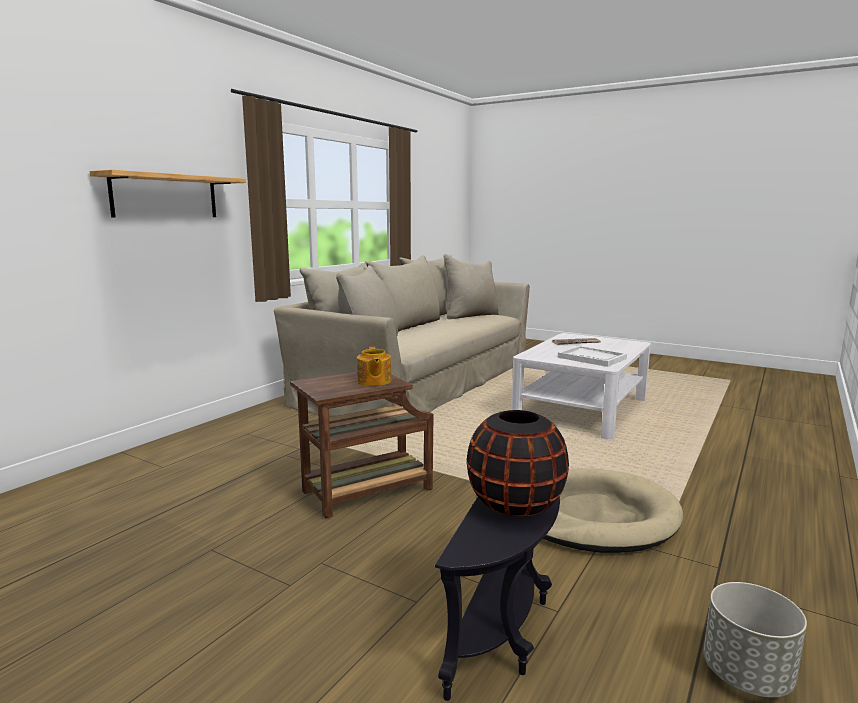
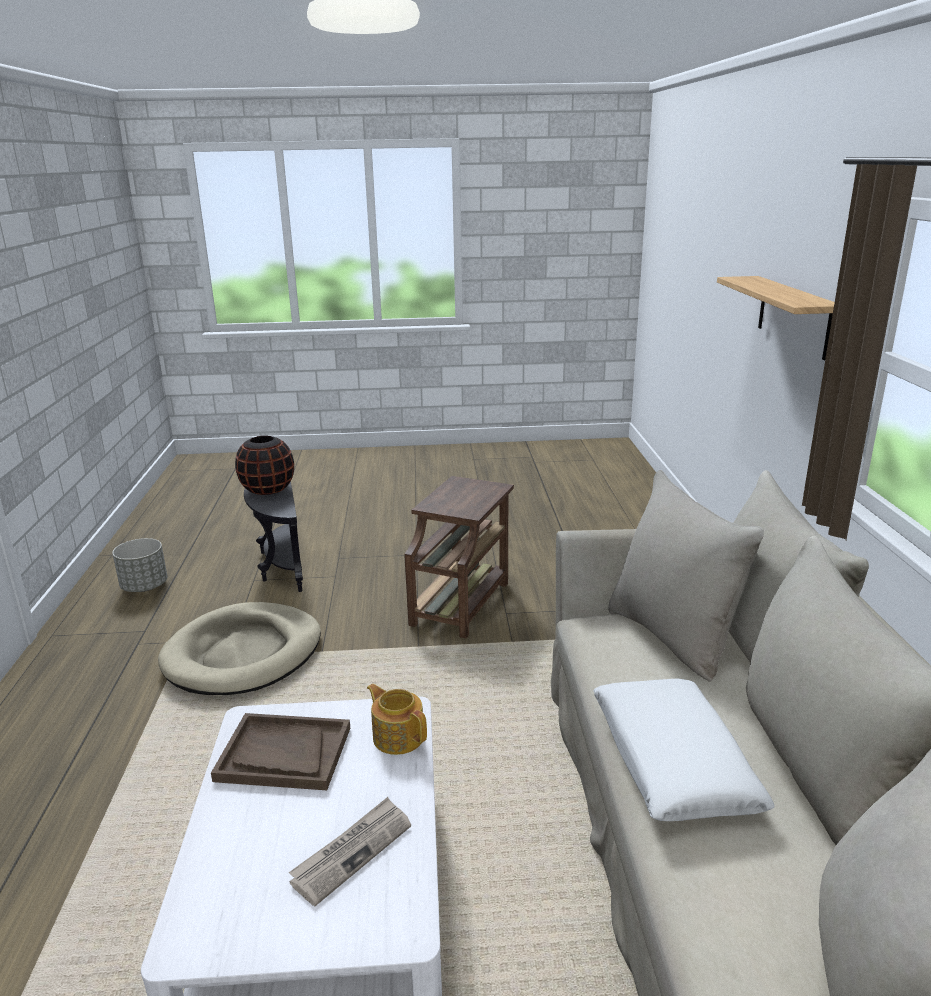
camera: 145 degrees right, 10 degrees up
(373, 381) = (447, 502): teapot -> teapot (398, 736)
(449, 331) = (672, 762): none -> white pillow
(592, 358) = (283, 754): white tray -> brown tray

